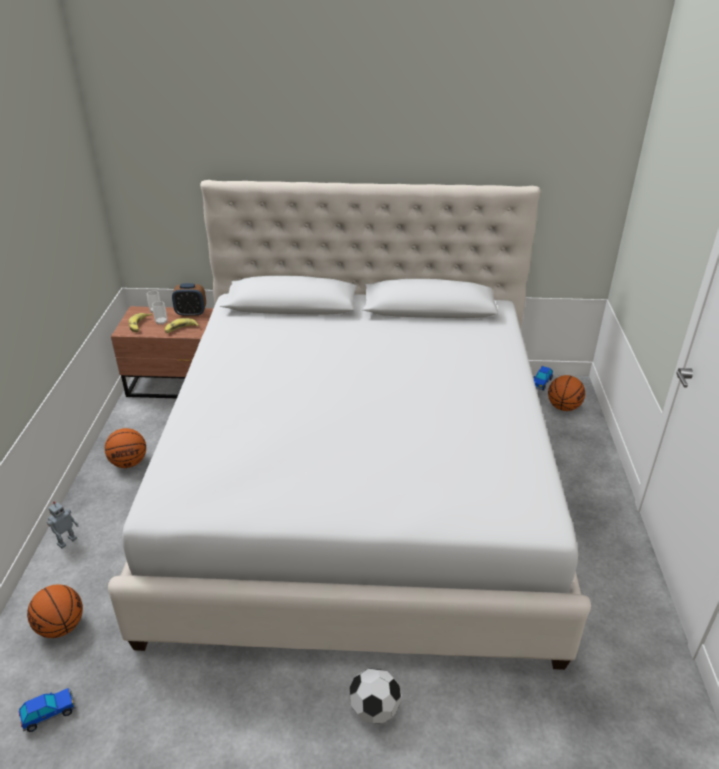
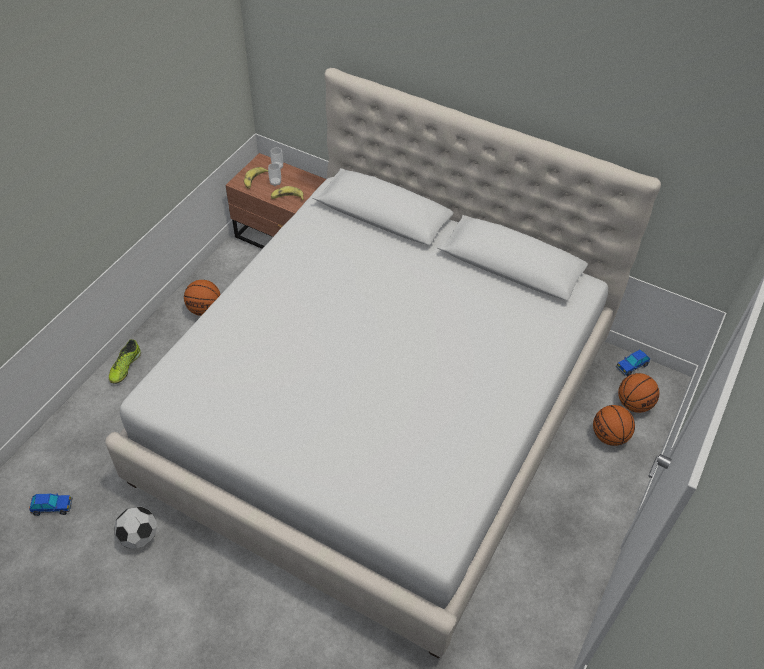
camera: 25 degrees right, 15 degrees up
(61, 627) = (89, 441): basketball -> basketball (609, 436)
(66, 541) = (125, 367): toy robot -> shoe
(191, 313) = (306, 180): alarm clock -> none
(374, 709) = (269, 615): football -> football (139, 536)

